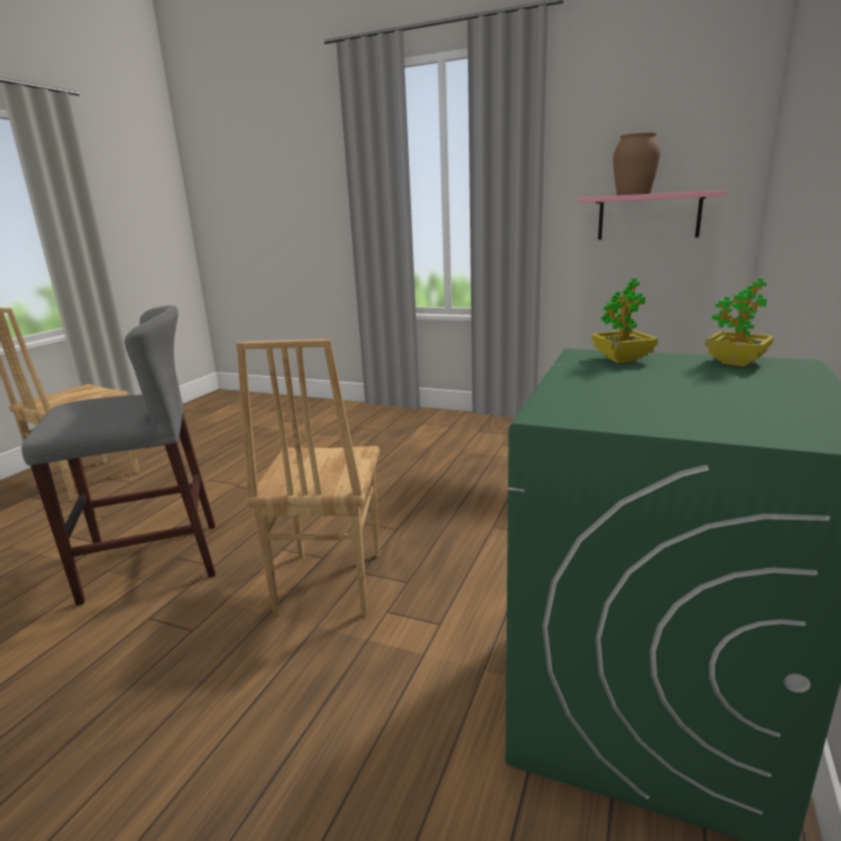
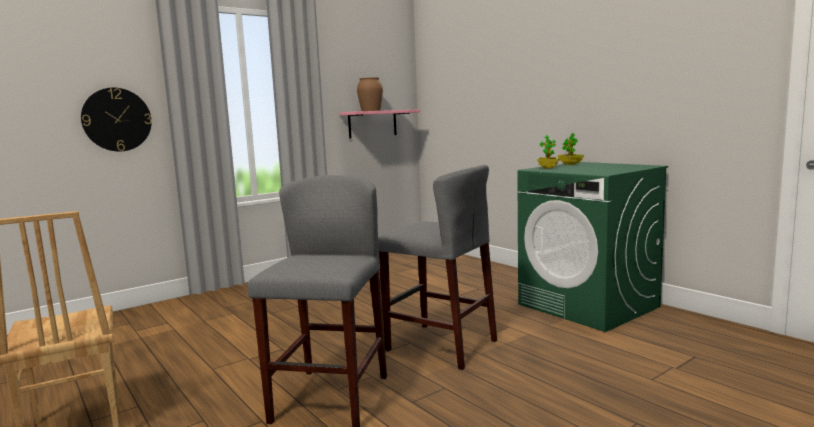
camera: 60 degrees left, 10 degrees down
(316, 210) = (117, 119): none -> wall clock
(328, 583) = (441, 345): brown chair -> grey stool

